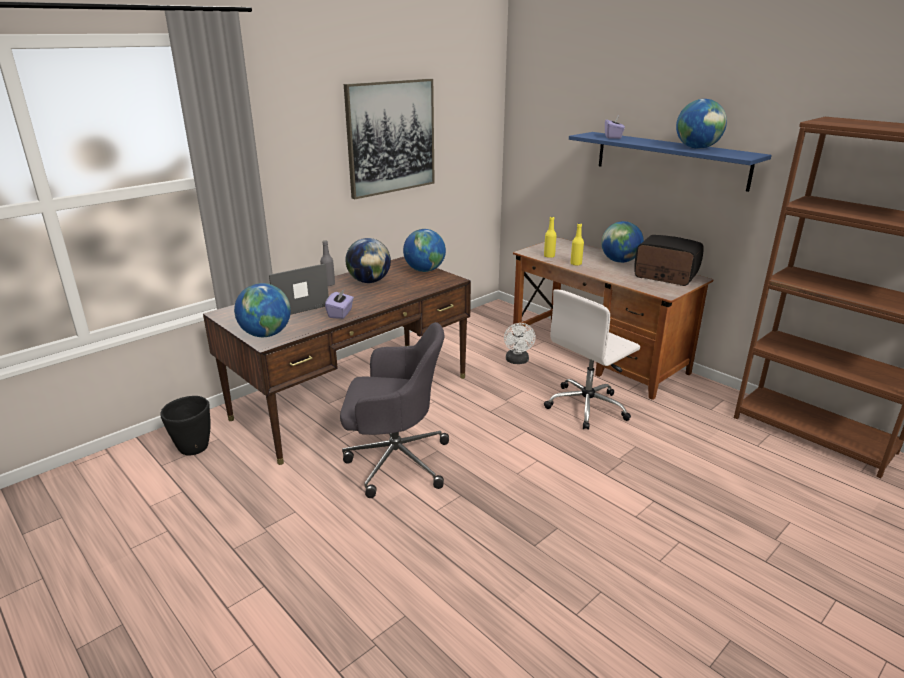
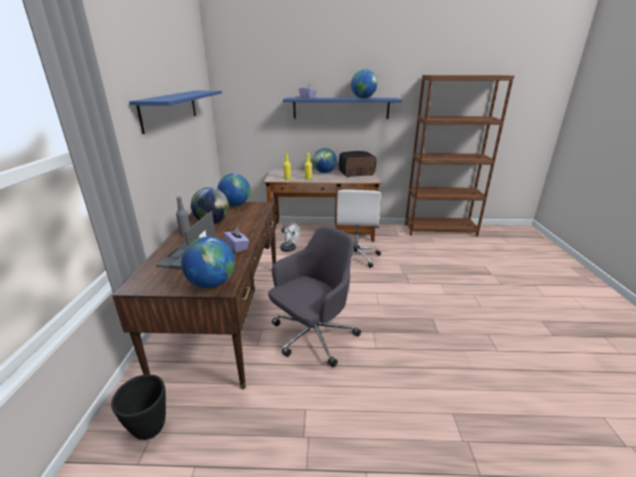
camera: 45 degrees left, 0 degrees up
(391, 137) = (170, 109): picture -> blue shelf

